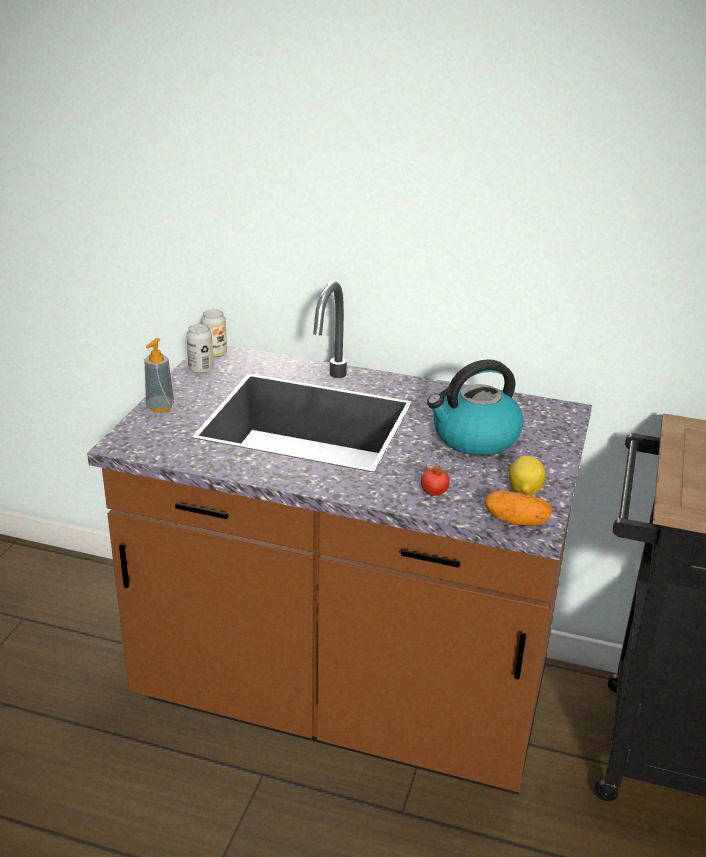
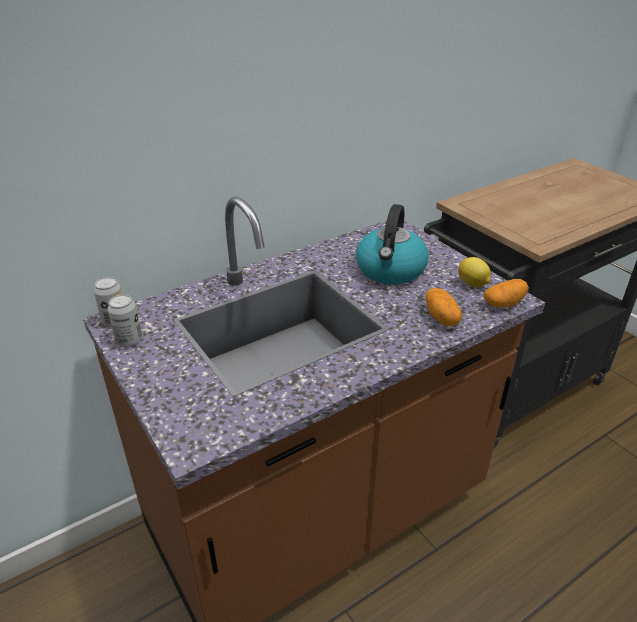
camera: 50 degrees left, 5 degrees up
(160, 406) = (157, 392): soap dispenser -> none
(434, 492) = (441, 317): tomato -> potato

